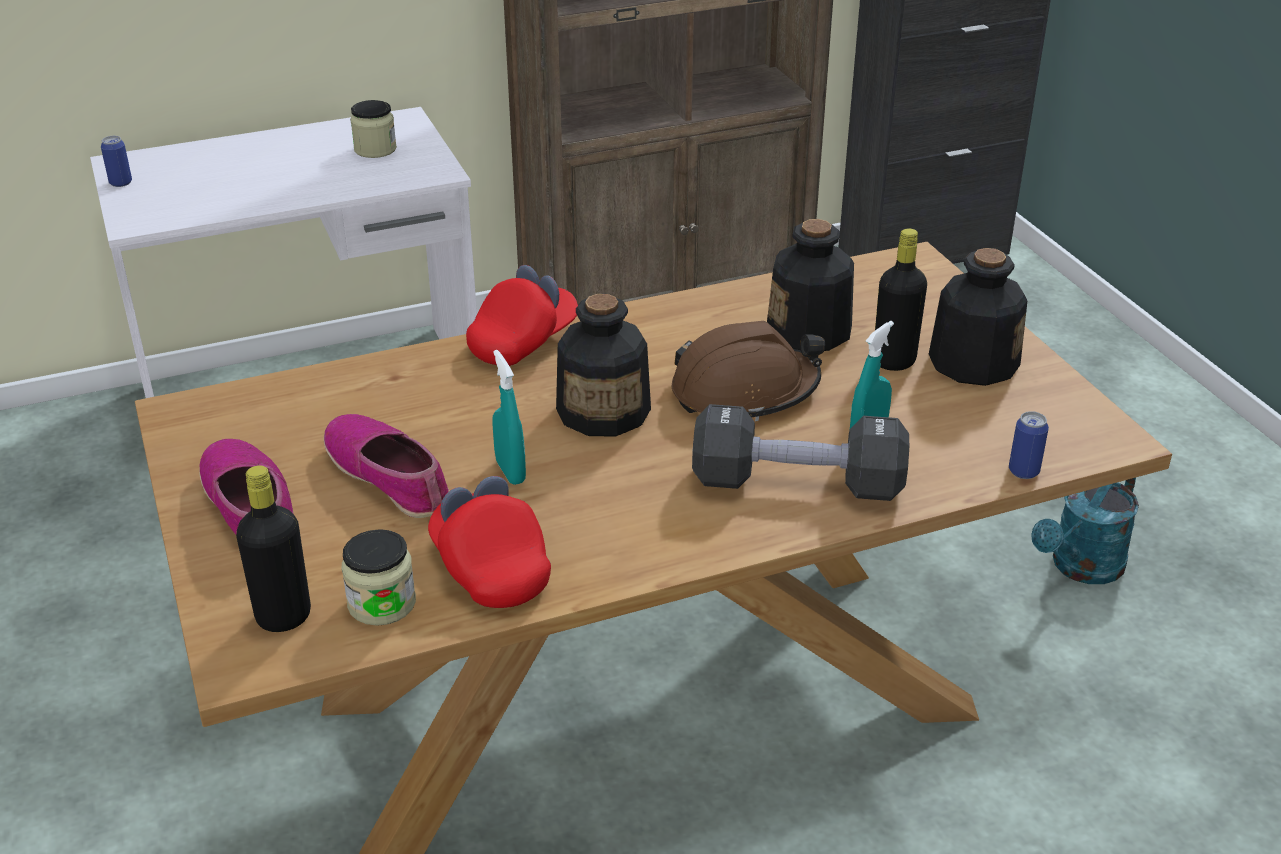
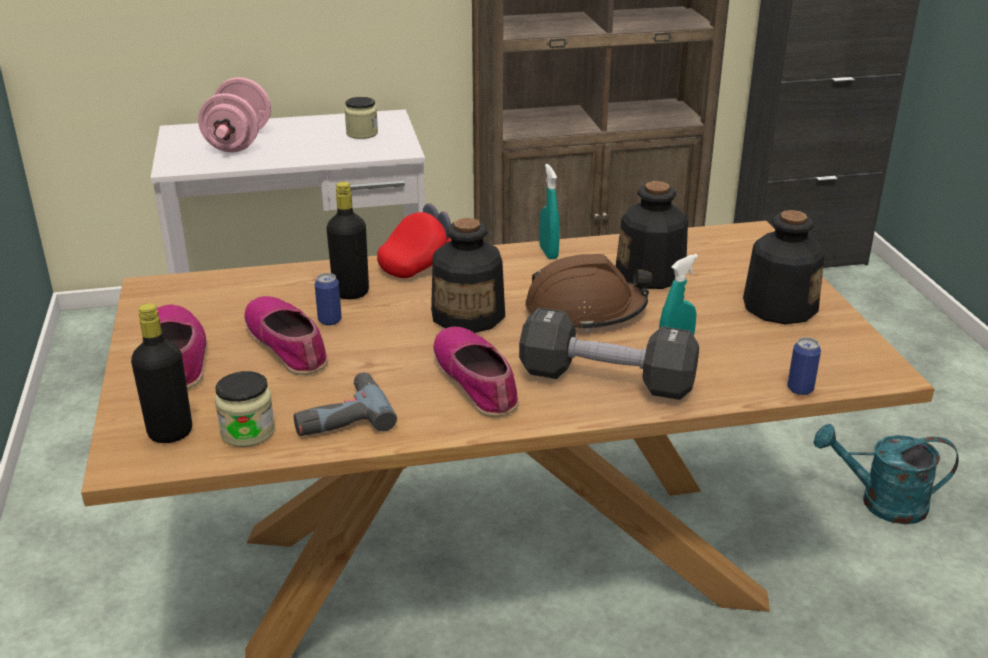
camera: 10 degrees right, 5 degrees down
(121, 183) = (174, 142): can -> can (329, 320)
(211, 175) = (238, 142): none -> pink dumbbell
(490, 568) = (340, 415): red cap -> power drill
(510, 472) = (381, 350): turquoise spray bottle -> turquoise spray bottle (548, 253)
(642, 501) = (477, 380): none -> shoe
(894, 361) = (713, 300): black bottle -> black bottle (351, 293)
(1080, 568) = (881, 503): turquoise watering can -> turquoise watering can turned 45 degrees clockwise

